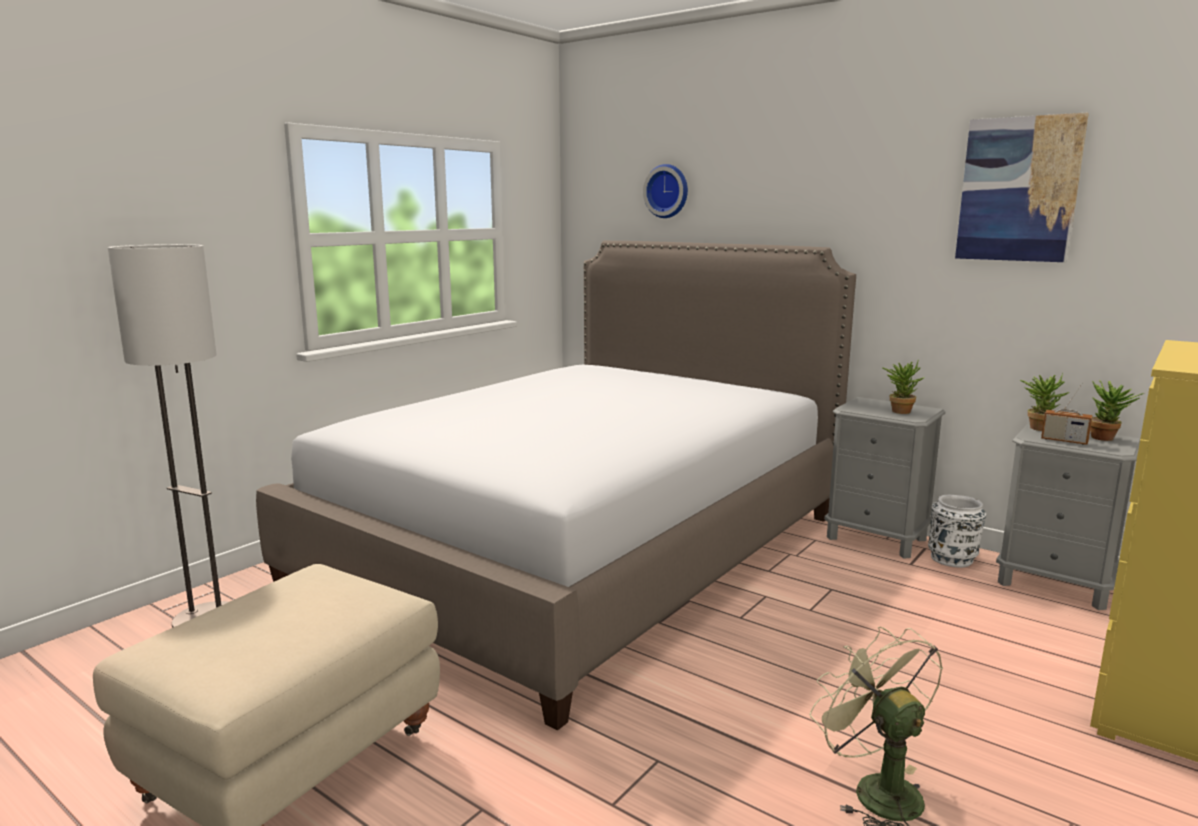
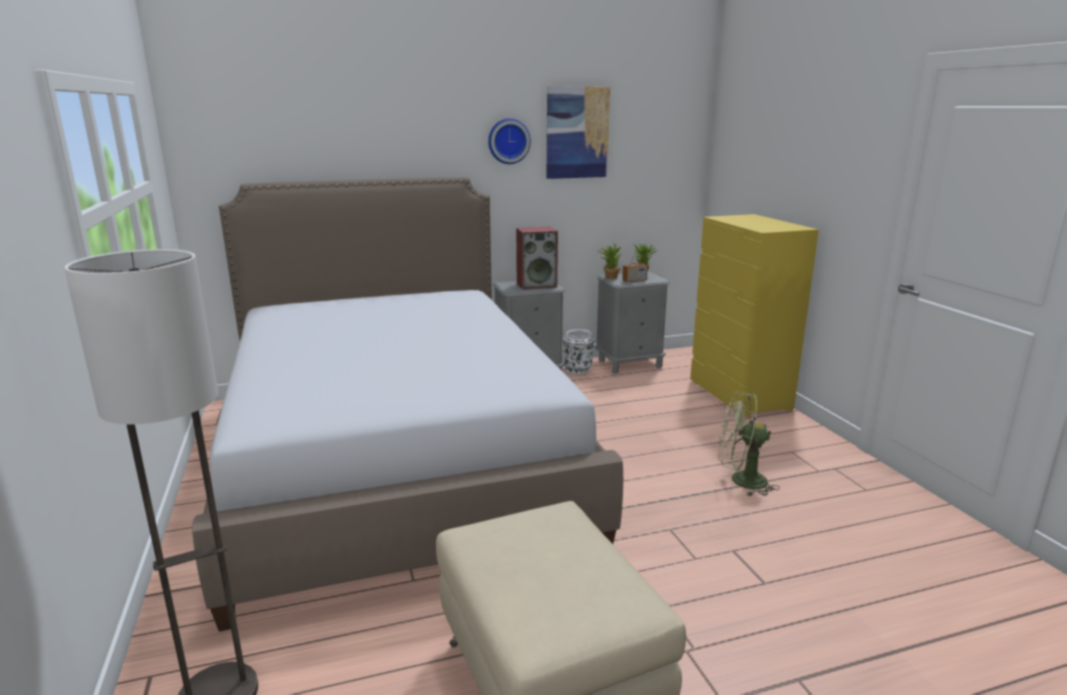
camera: 55 degrees left, 5 degrees up
(667, 191) = (303, 134): wall clock -> wall clock (508, 141)
(899, 411) = (537, 285): potted plant -> speaker

